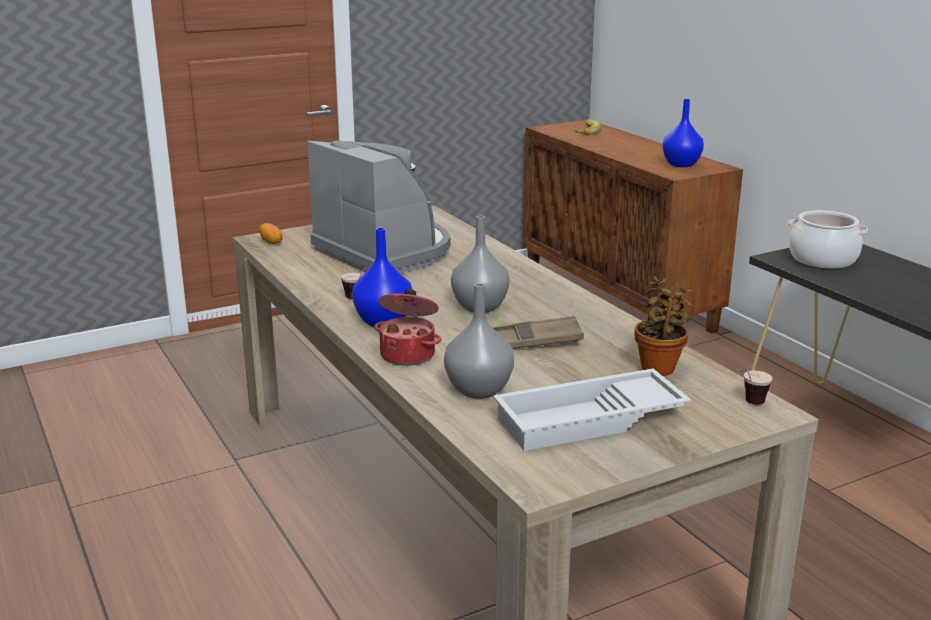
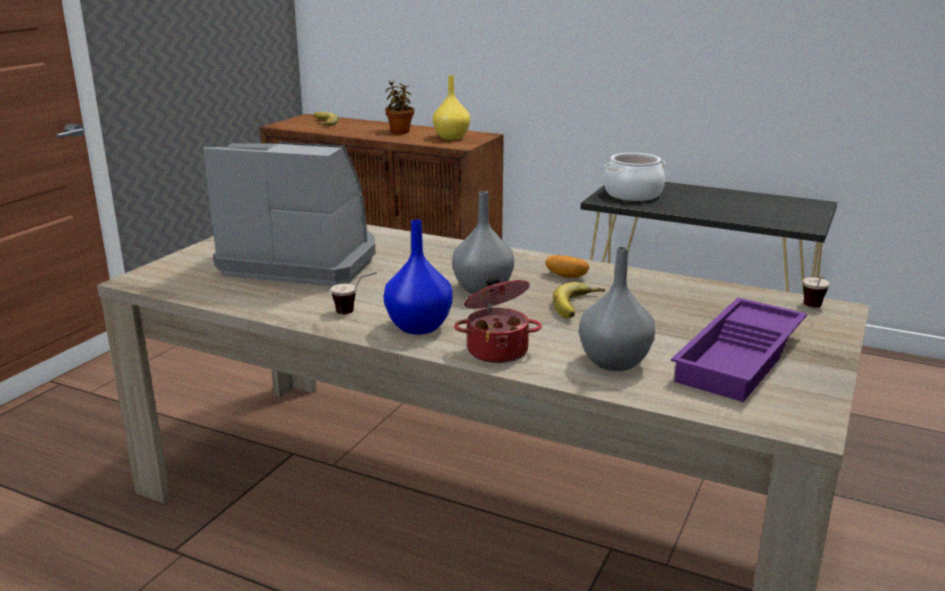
camera: 35 degrees left, 0 degrees up
(271, 242) = (157, 279): potato -> potato (566, 276)
(532, 341) = (579, 306): brown tray -> banana
(590, 421) = (742, 358): white tray -> purple tray
(659, 367) = (708, 299): potted plant -> potted plant (400, 131)
(680, 164) = (450, 137): blue vase -> yellow vase

